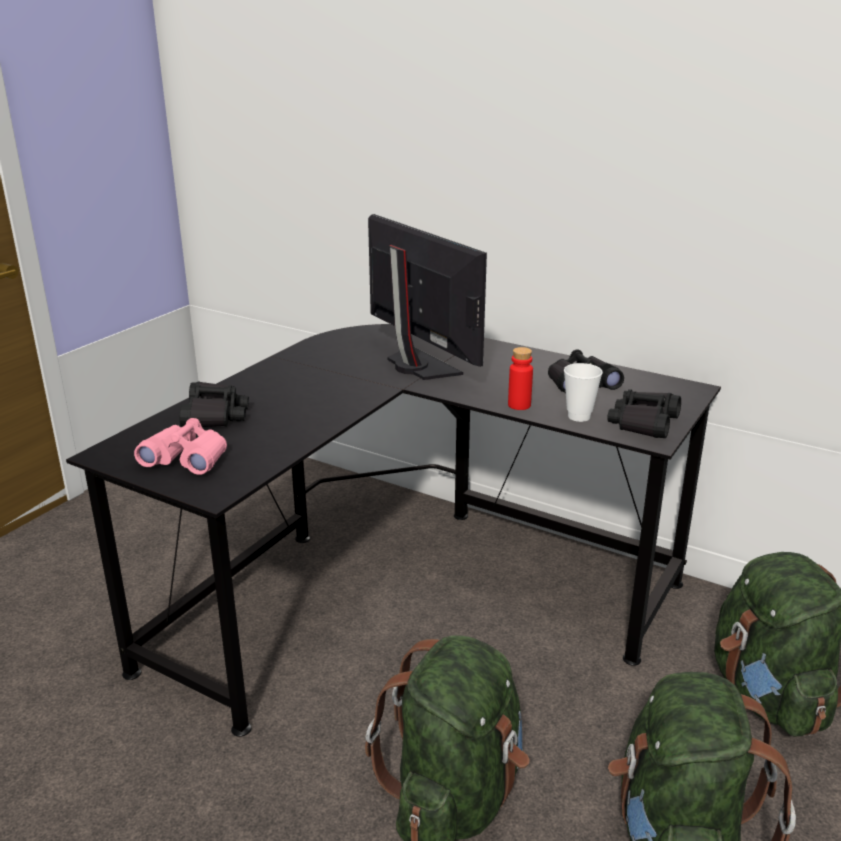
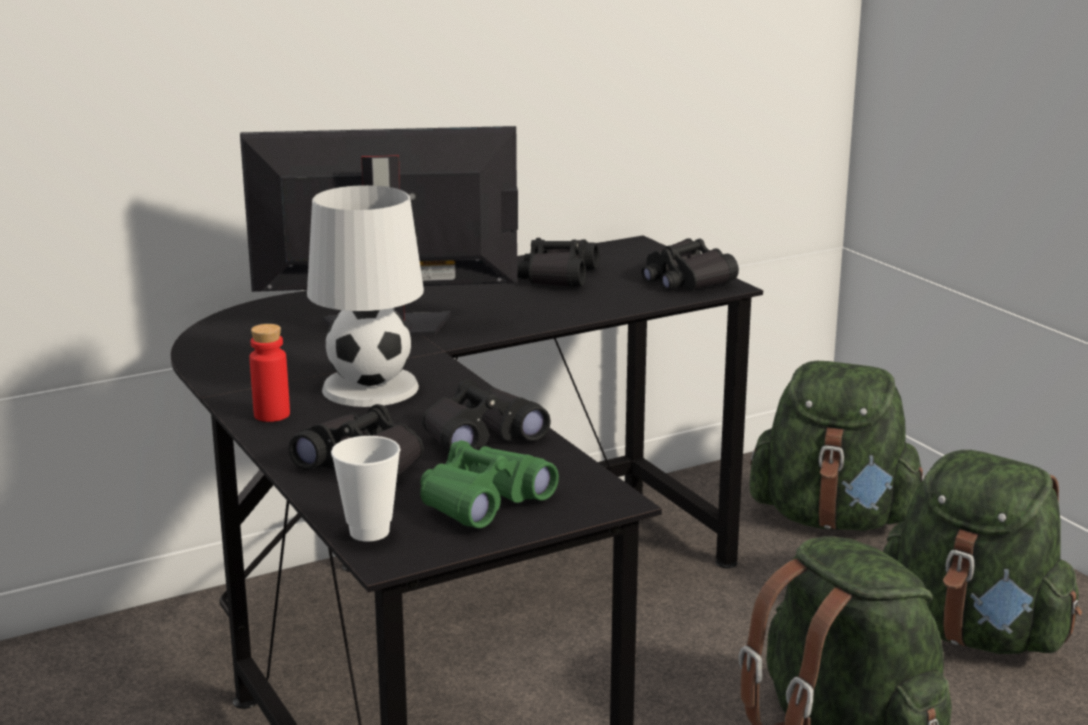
camera: 60 degrees left, 5 degrees down
(187, 458) = (482, 501): pink binoculars -> green binoculars
(280, 433) = (480, 436): none -> black binoculars
(322, 387) = (369, 388): none -> white table lamp
(519, 405) = (573, 312): red bottle -> red bottle (272, 415)
(579, 416) = (636, 297): cup -> cup (369, 532)

